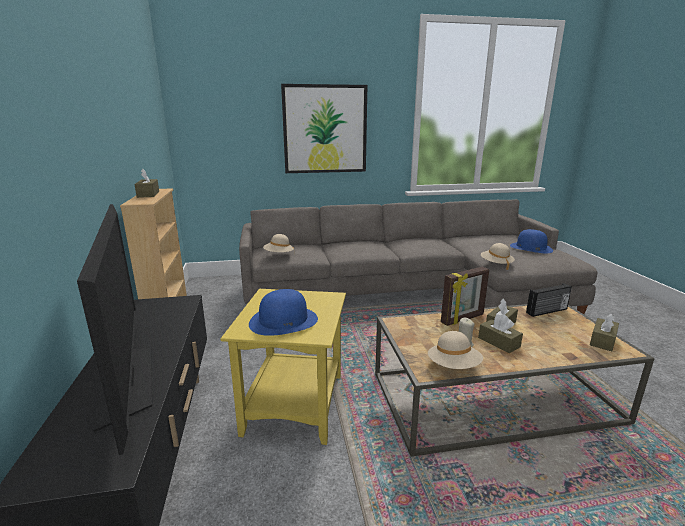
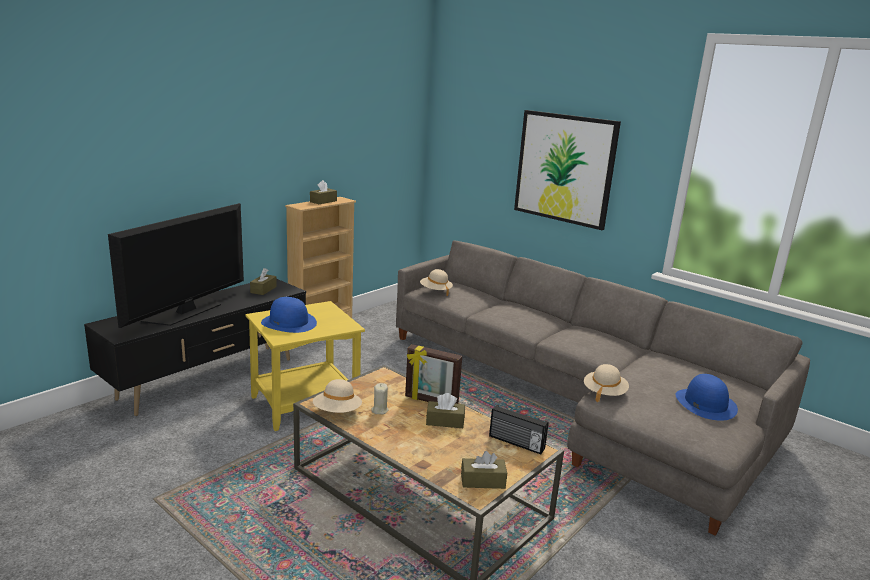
camera: 50 degrees right, 0 degrees up
(498, 342) = (405, 425): brown tissue box -> brown tissue box (263, 289)

